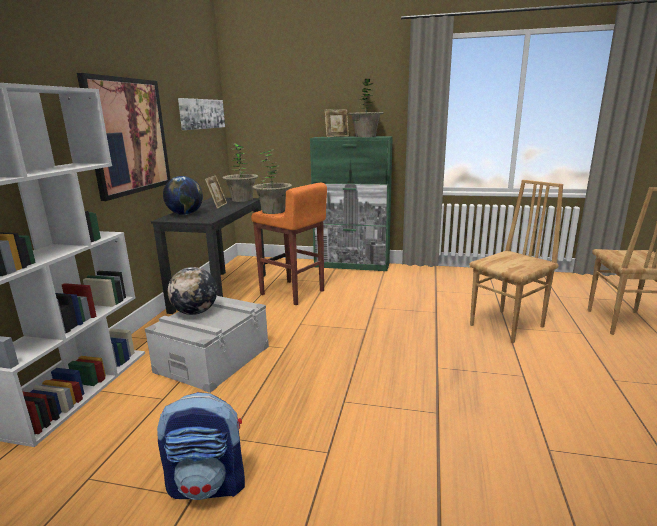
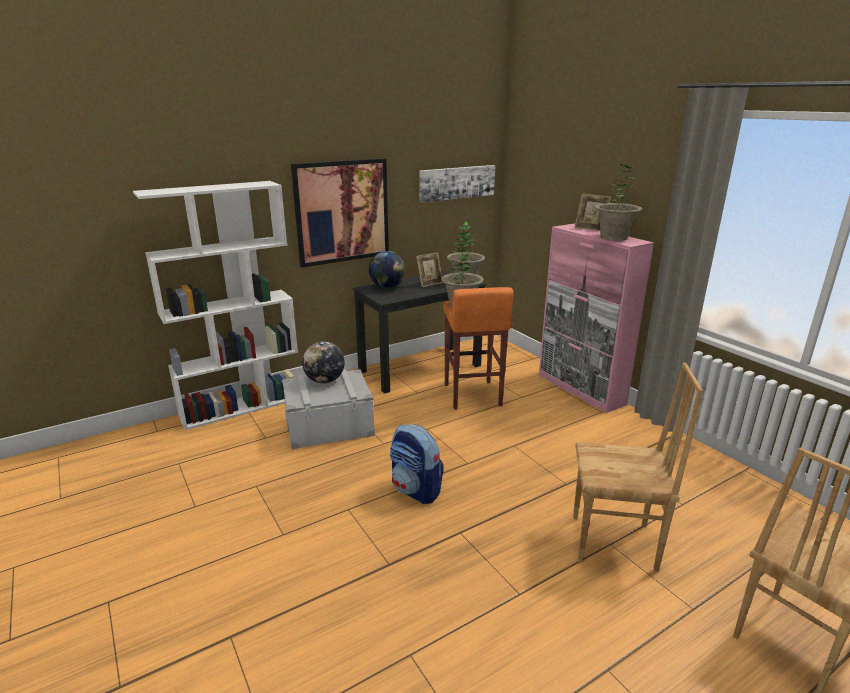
camera: 45 degrees right, 5 degrees up
(208, 485) = (209, 505): backpack -> backpack (416, 490)
(352, 265) = (581, 389): green cabinet -> pink cabinet

